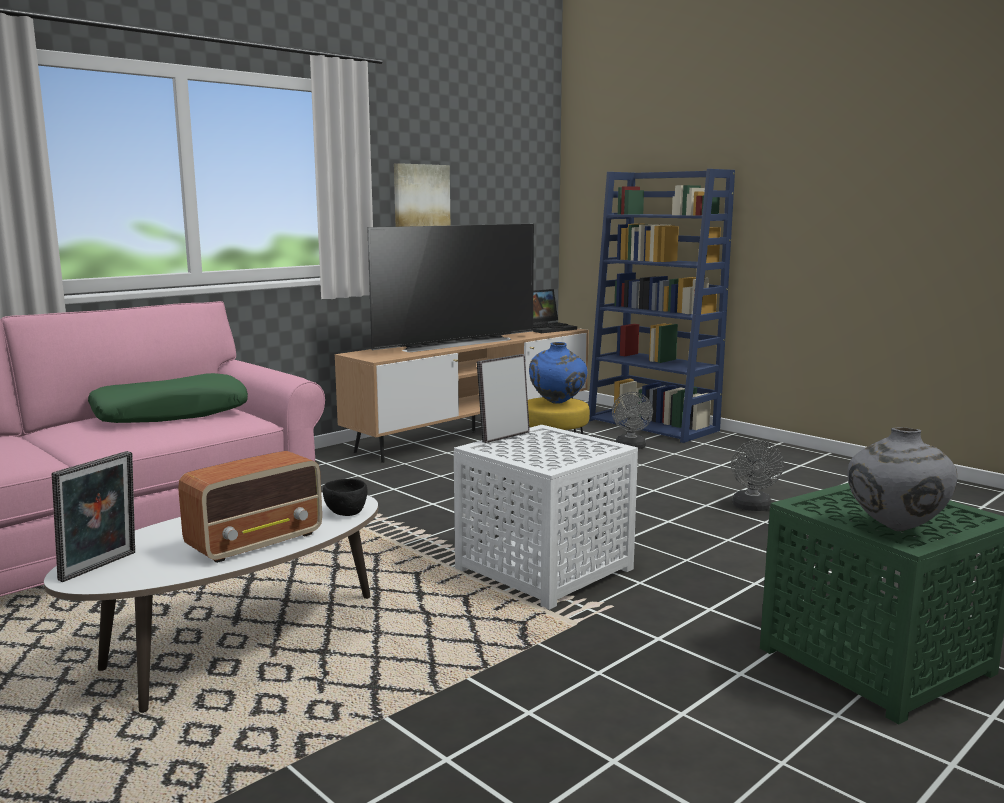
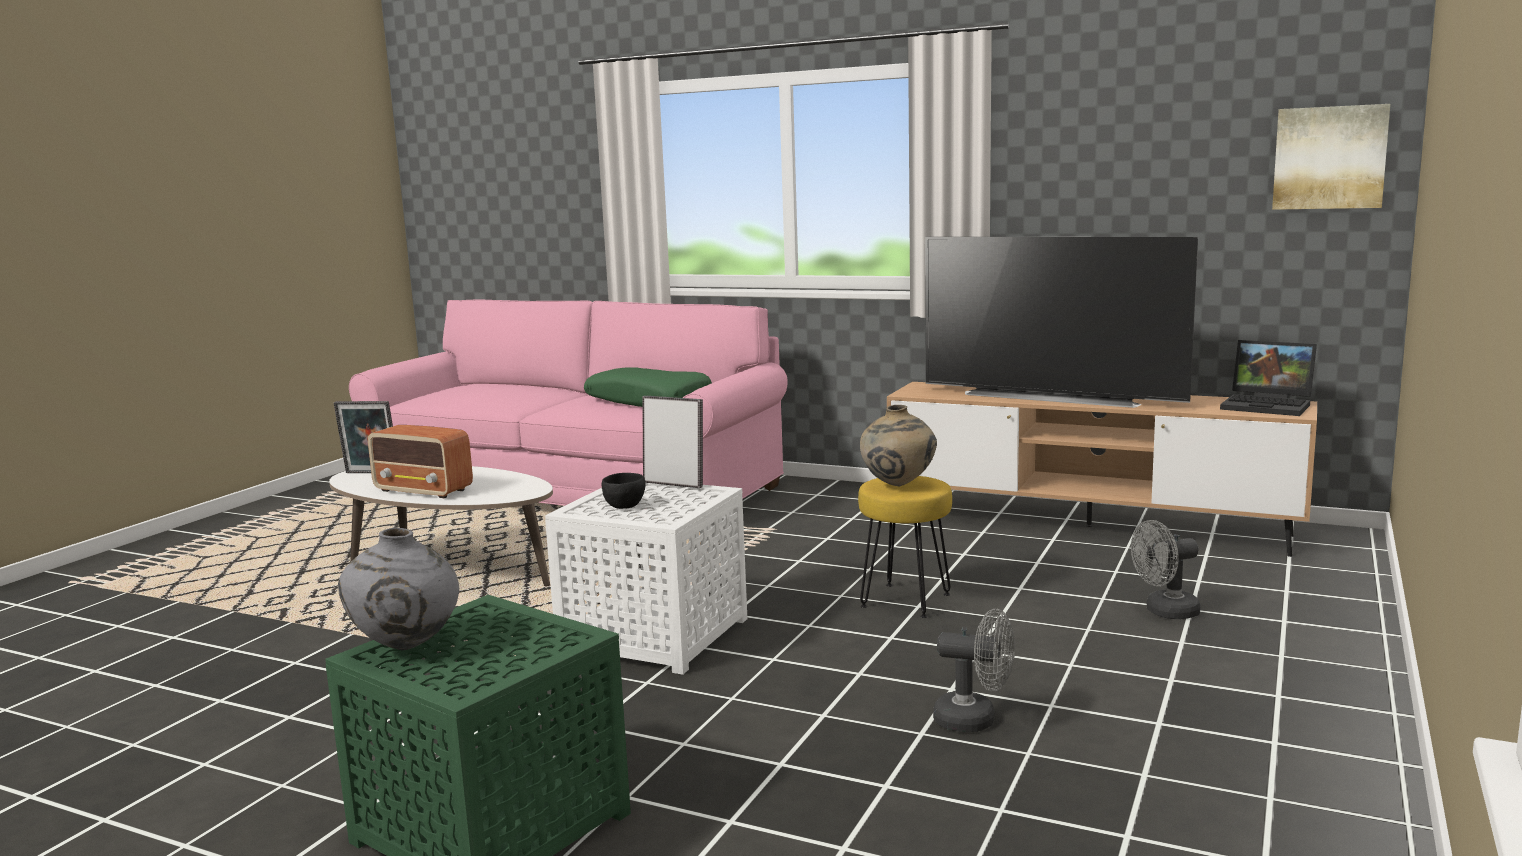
camera: 70 degrees right, 0 degrees up
(345, 513) = (496, 496): black bowl -> black bowl (623, 505)
(421, 198) = (1090, 196): picture -> picture (1329, 157)
(557, 403) = (898, 486): blue vase -> beige vase
(653, 425) = (1324, 610): blue bookcase -> none
(752, 508) = (975, 720): grey fan -> grey fan turned 150 degrees counterclockwise

